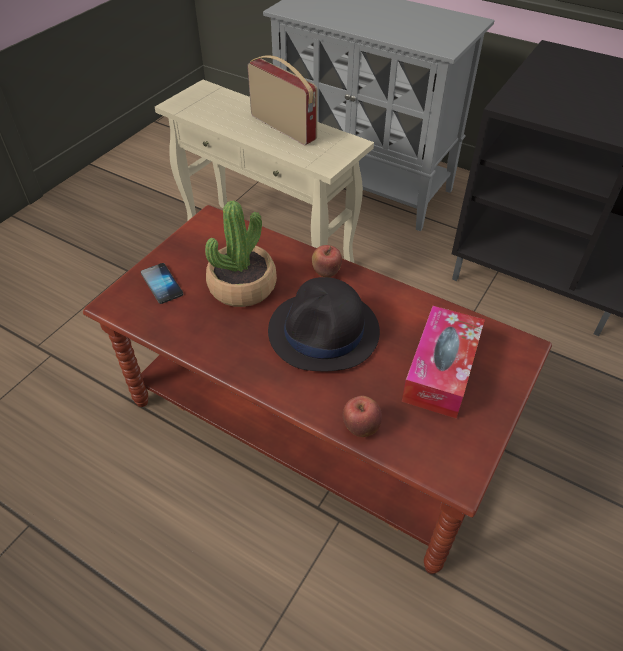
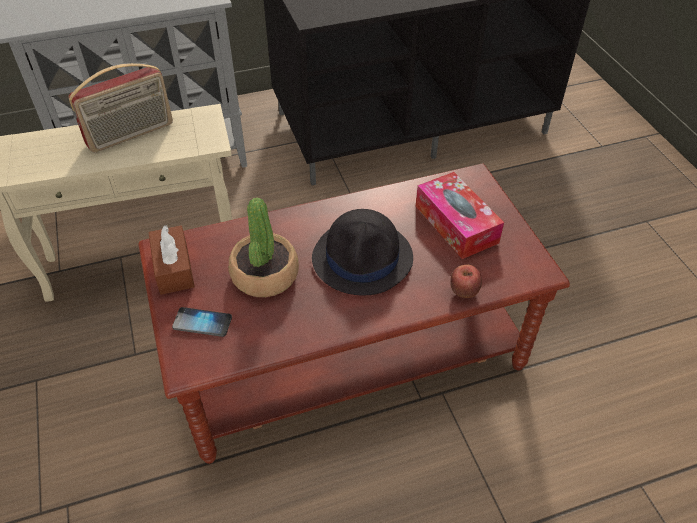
camera: 50 degrees left, 0 degrees up
(198, 236) = (173, 268): none -> brown tissue box
(284, 127) = (131, 135): radio -> radio turned 150 degrees clockwise
(326, 273) = (307, 221): apple -> none

